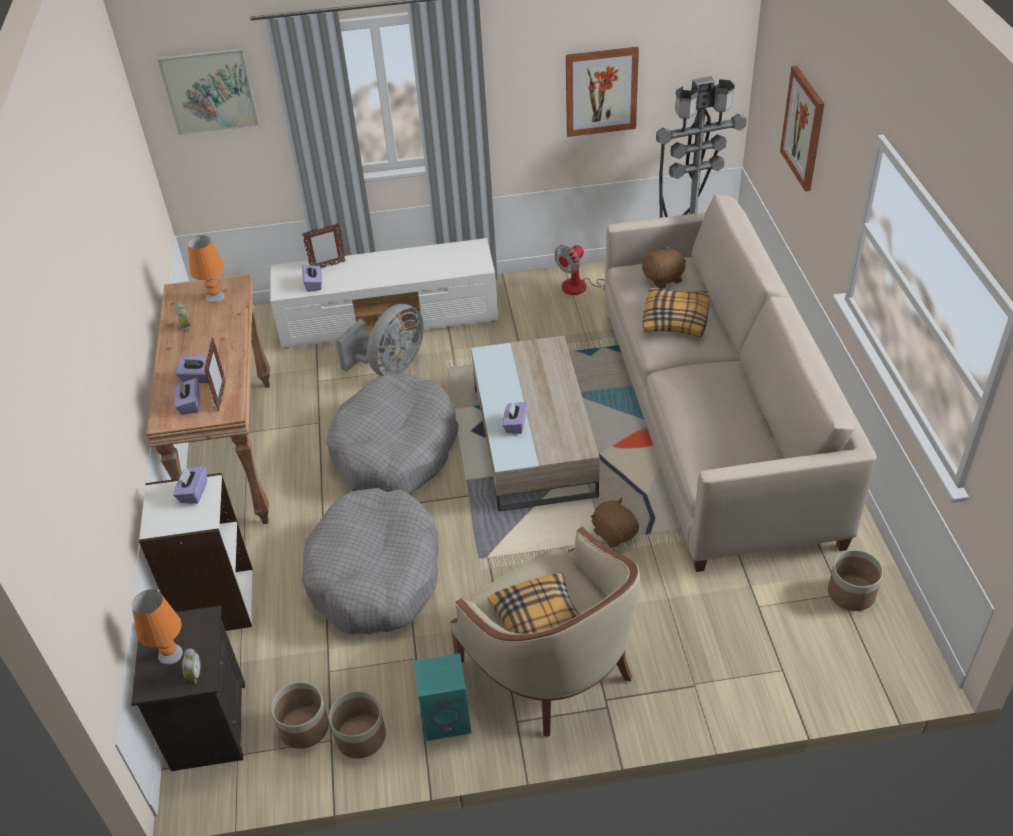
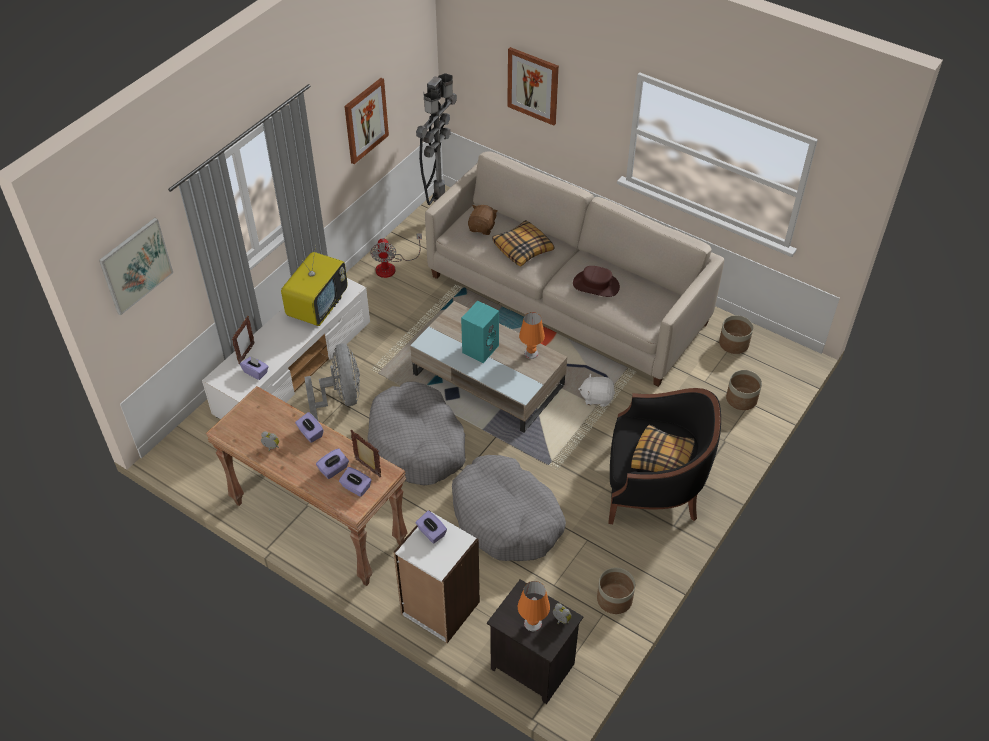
camera: 50 degrees left, 5 degrees up
(215, 297) = (259, 416): orange table lamp -> orange table lamp (531, 353)
(304, 727) = (581, 621): planter -> planter (741, 399)
(433, 264) = (317, 307): none -> television
(447, 718) = (642, 553): turquoise speaker -> turquoise speaker (480, 348)
(515, 424) = (499, 371): purple tissue box -> purple tissue box (310, 433)
(551, 665) = (654, 486): beige armchair -> black armchair
(614, 533) = (596, 397): brown plush toy -> white plush toy
(702, 399) = (596, 285): none -> brown hat

